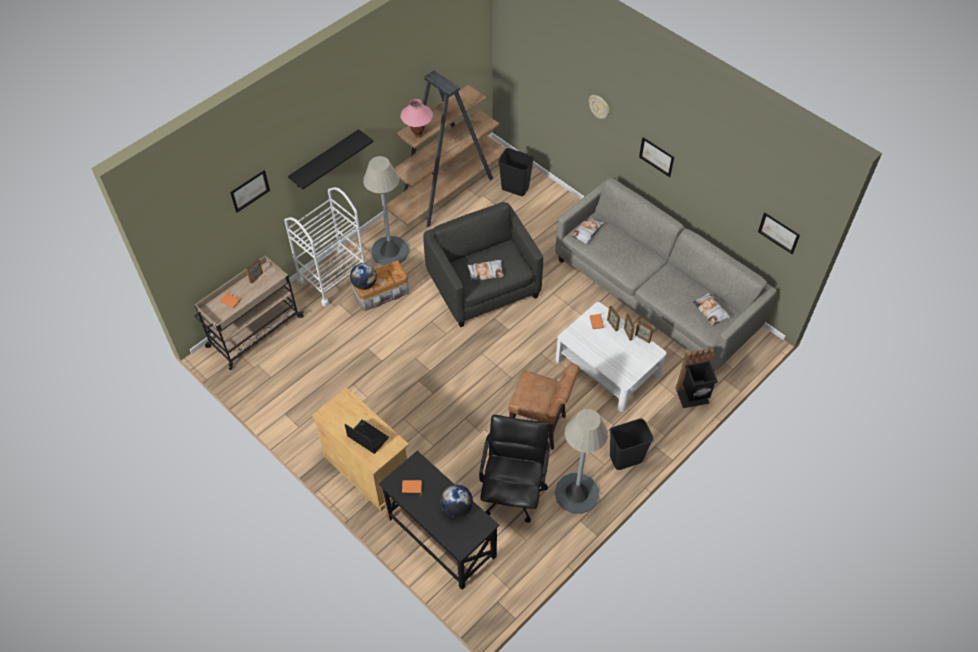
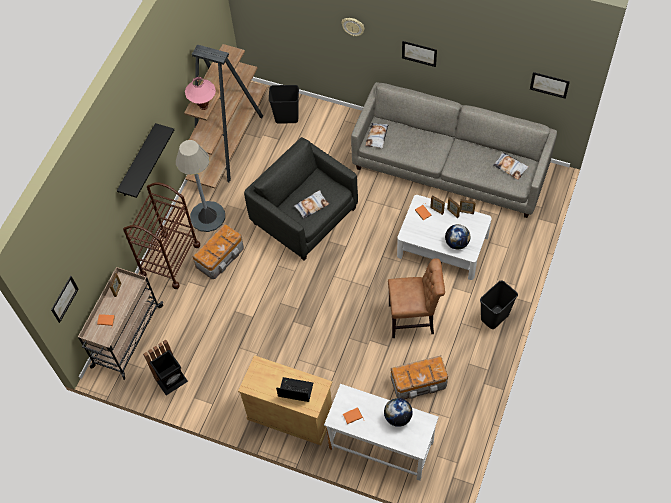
camera: 20 degrees left, 5 degrees up
(250, 191) = (94, 218): picture -> picture (64, 299)
(333, 278) = (170, 260): white cart -> brown cart
(364, 284) = (208, 256): globe -> globe (456, 243)
(440, 537) = (381, 445): black desk -> white desk
(513, 492) = (419, 383): black office chair -> storage box
(577, 493) = (470, 362): grey floor lamp -> none
(693, 397) = (522, 243): black trash can -> black trash can (172, 381)

